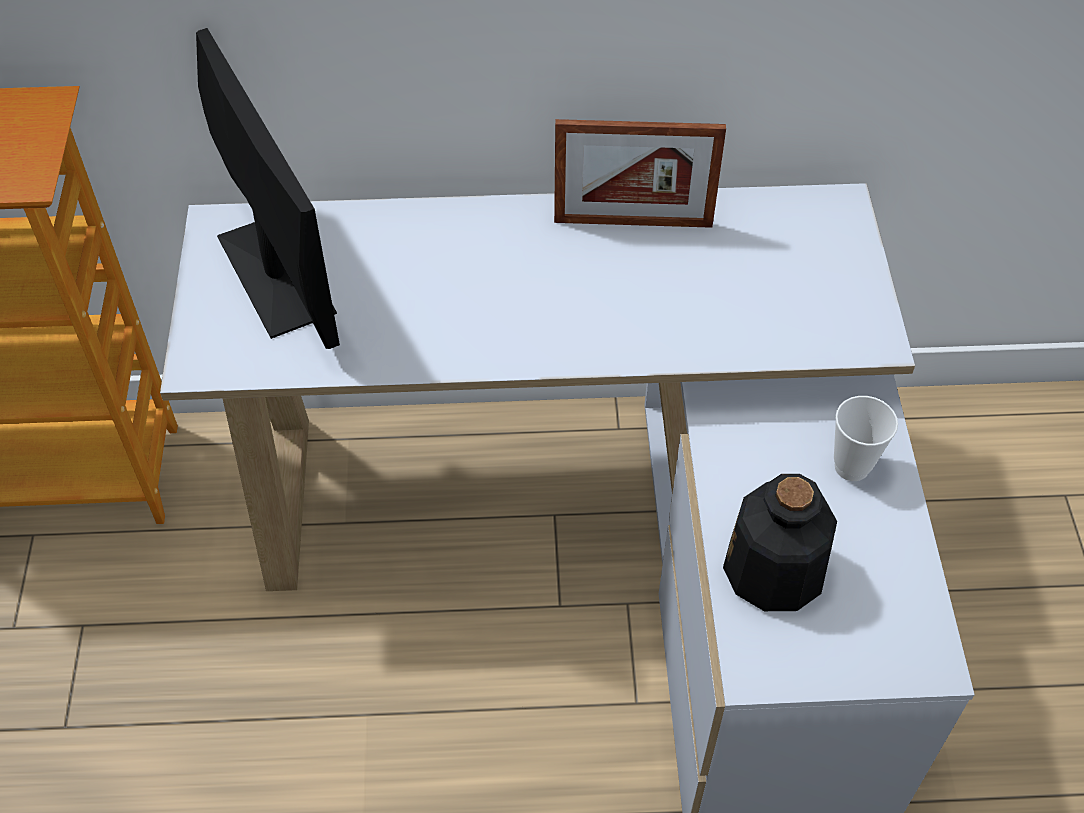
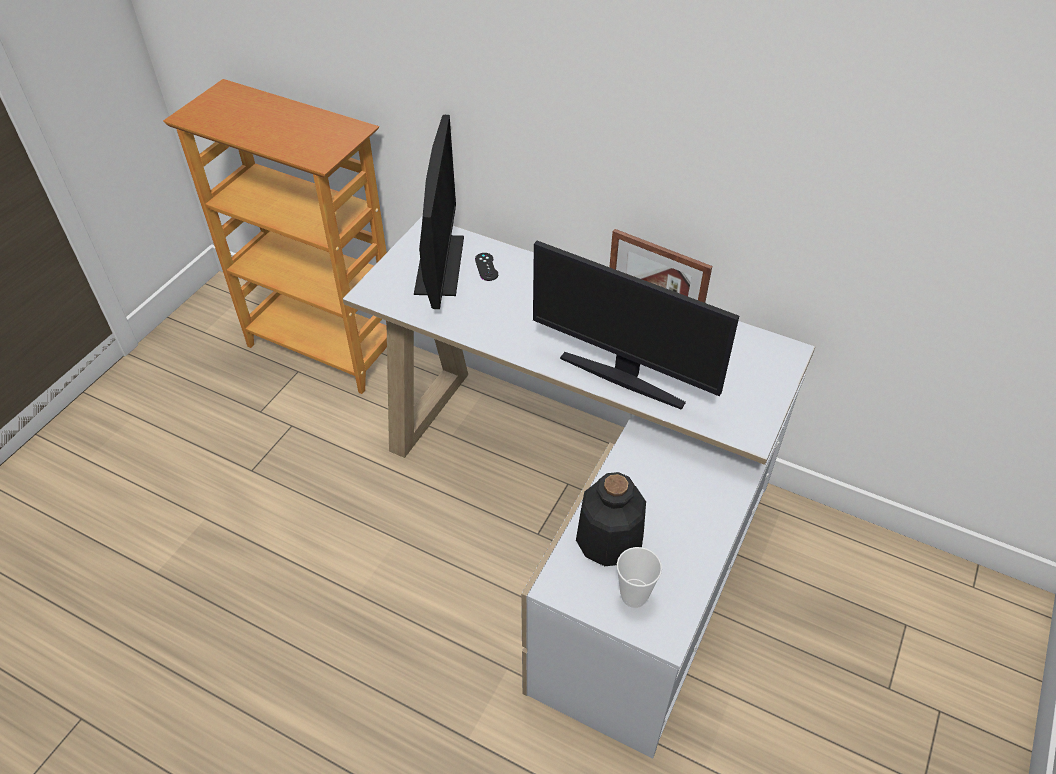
camera: 30 degrees right, 5 degrees down
(350, 249) = (486, 267): none -> black game controller
(661, 334) = (623, 377): none -> monitor
(851, 467) = (699, 505): cup -> cup (634, 596)

